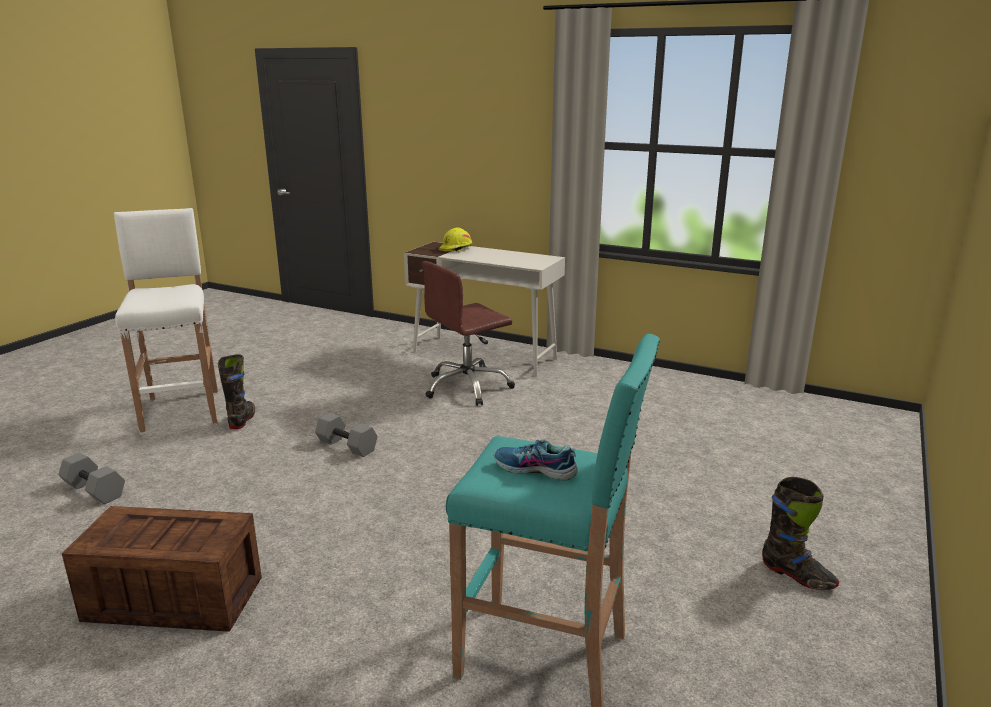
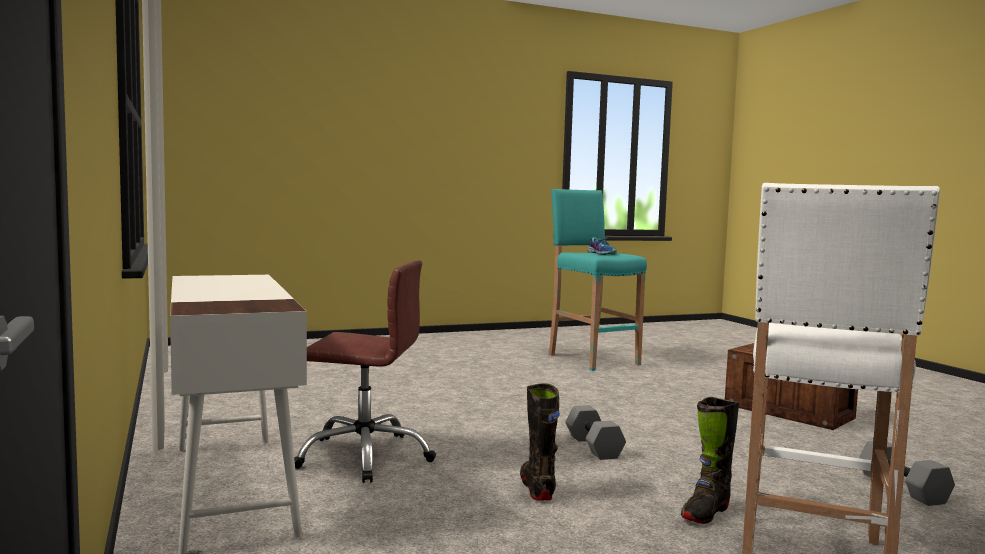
camera: 140 degrees left, 15 degrees down
(456, 249) = (216, 300): yellow hard hat -> none
(797, 576) = (438, 345): black boot -> black boot (537, 488)

